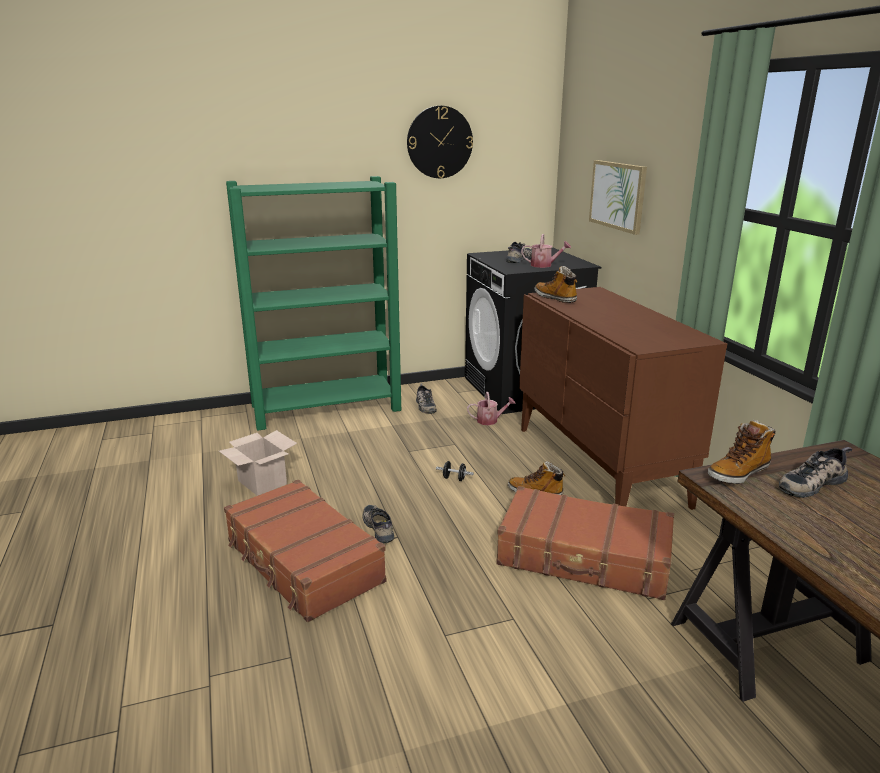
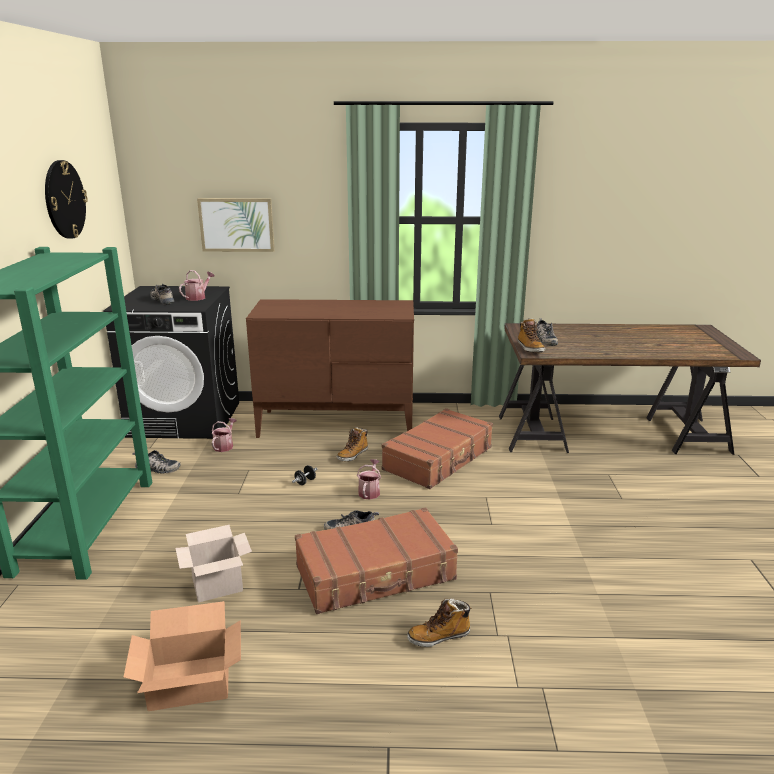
camera: 70 degrees left, 0 degrees up
(143, 505) = (189, 681): none -> cardboard box
(462, 522) = (370, 491): none -> watering can
(555, 298) = (272, 314): boot -> boot (439, 636)

